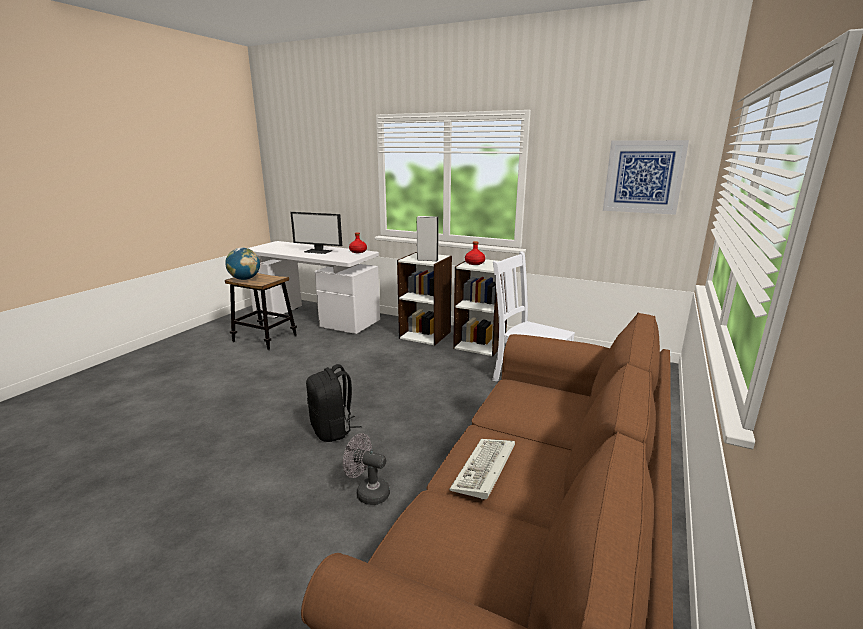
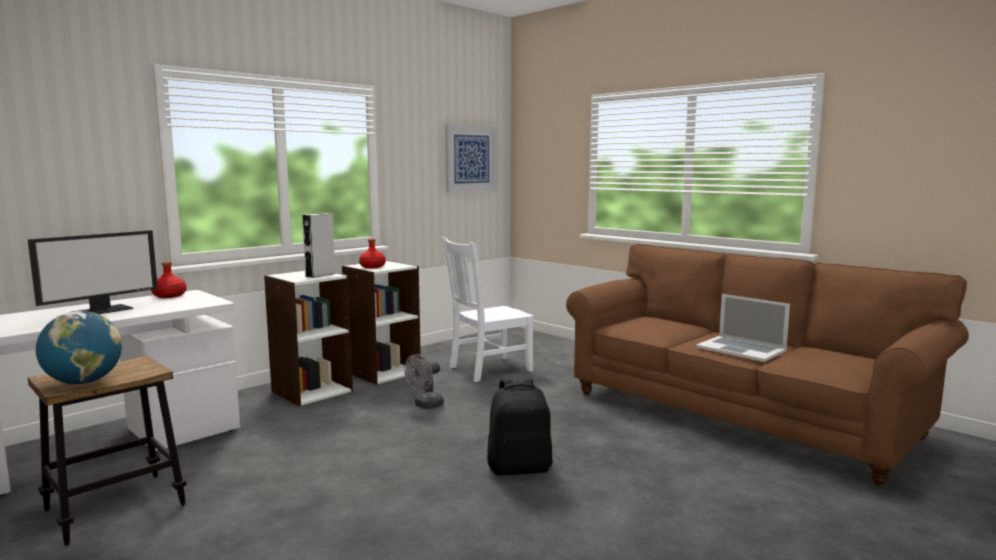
camera: 70 degrees left, 10 degrees down
(368, 492) = (648, 460): grey fan -> grey fan (425, 405)
(484, 471) = (741, 349): keyboard -> laptop

